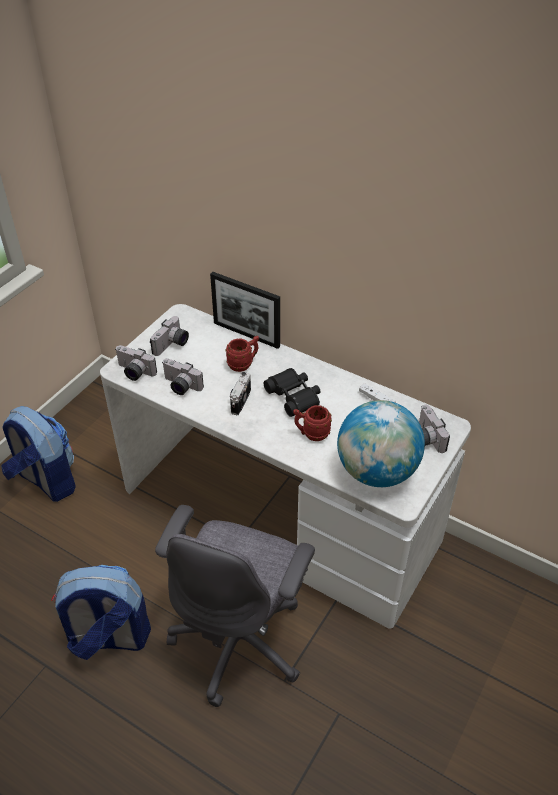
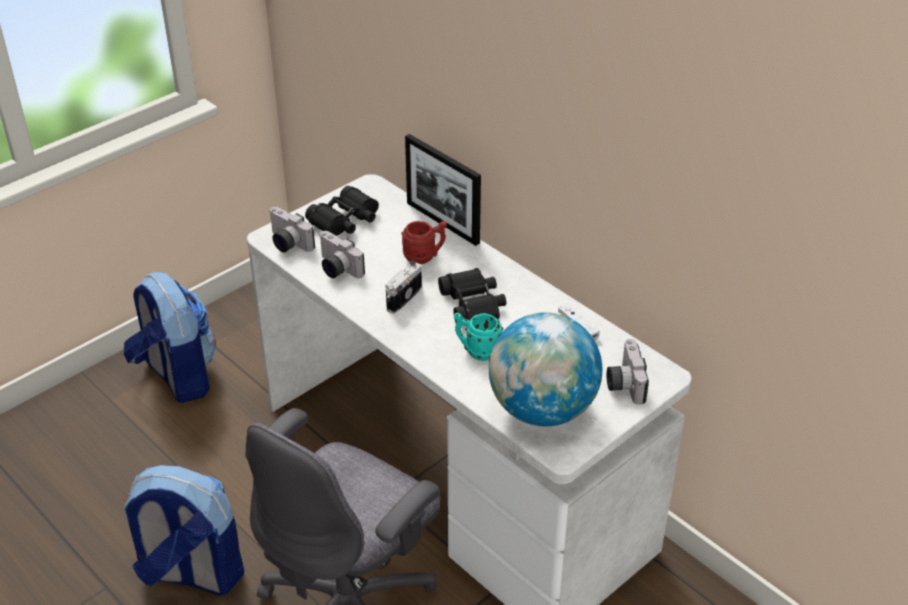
camera: 15 degrees right, 5 degrees down
(172, 345) = (345, 220): camera -> black binoculars
(311, 433) = (477, 351): red mug -> turquoise mug

